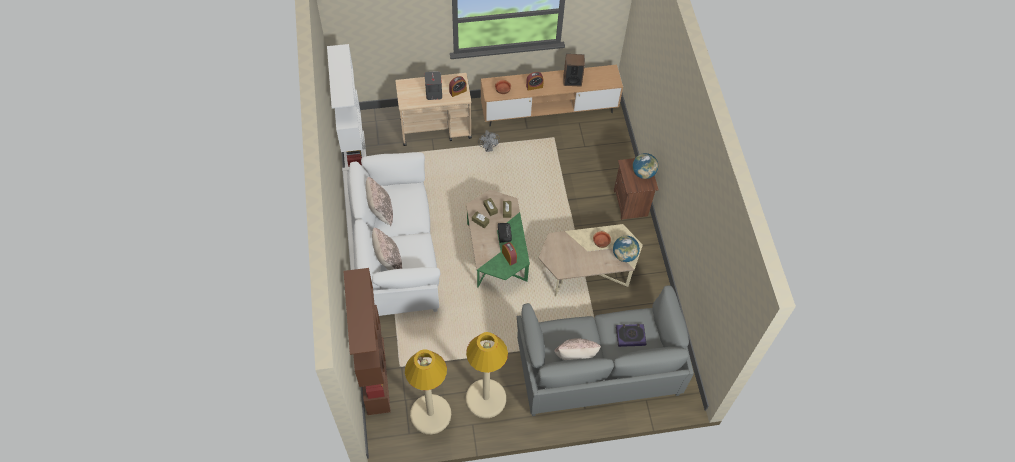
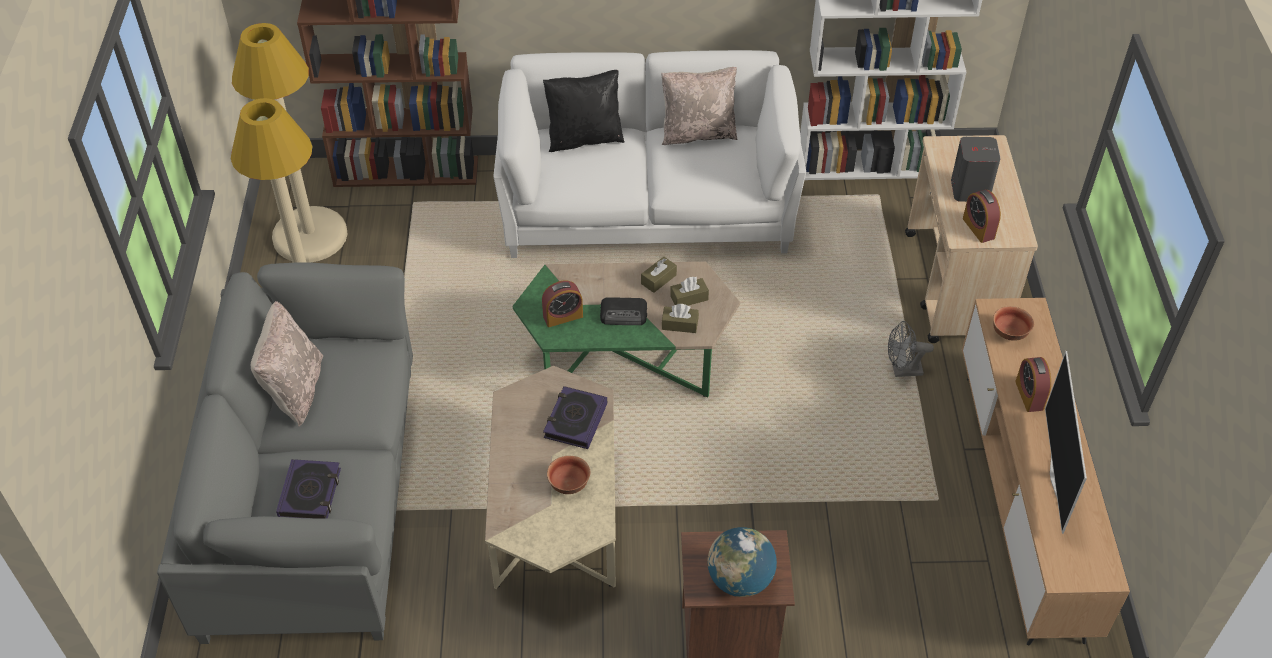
camera: 100 degrees right, 10 degrees down
(388, 261) = (584, 138): beige pillow -> black pillow
(568, 244) = (575, 421): none -> book
(572, 80) = (1057, 477): speaker -> television
(624, 255) = (526, 526): globe -> none

